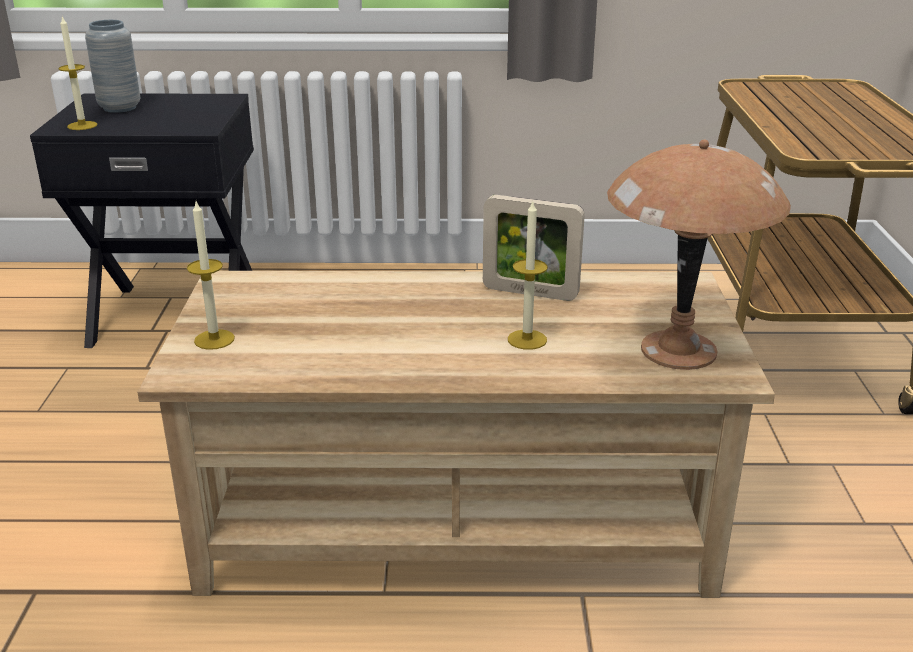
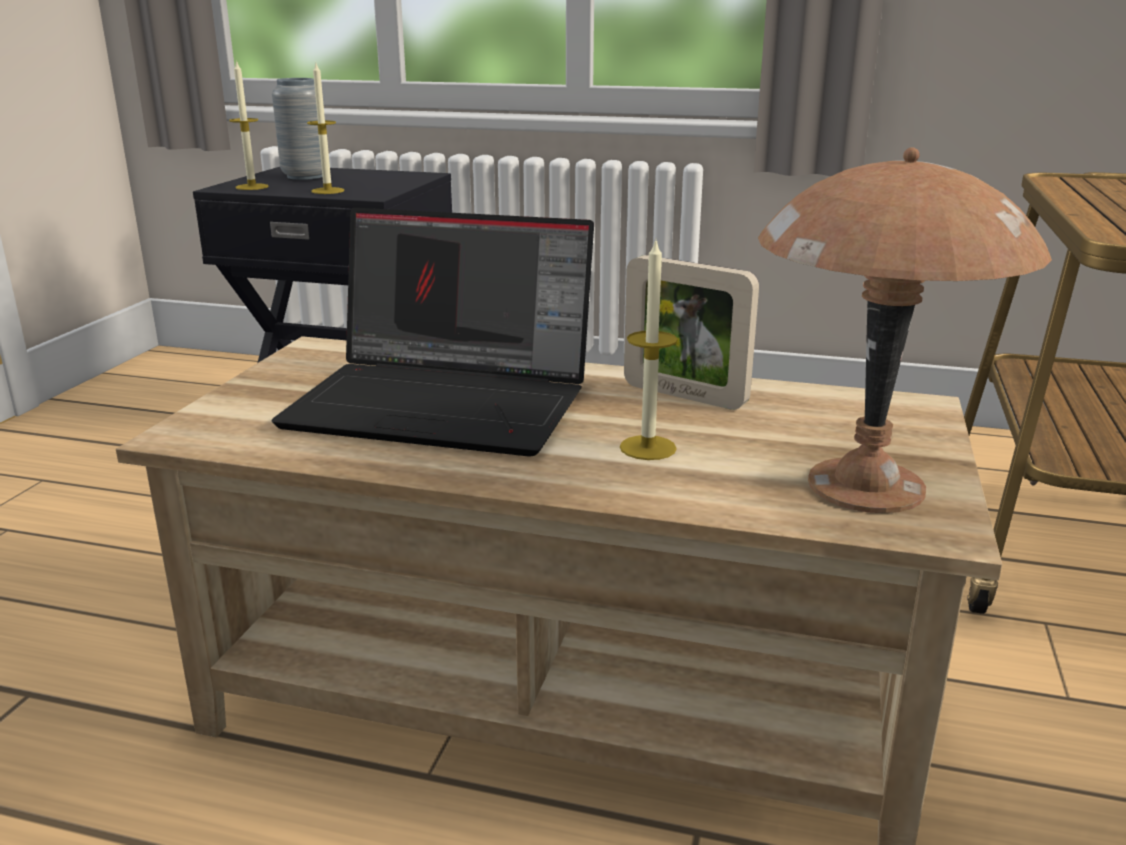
camera: 15 degrees right, 5 degrees down
(214, 339) = (252, 404): candle -> candle (327, 191)
(364, 320) = (447, 403): none -> laptop

